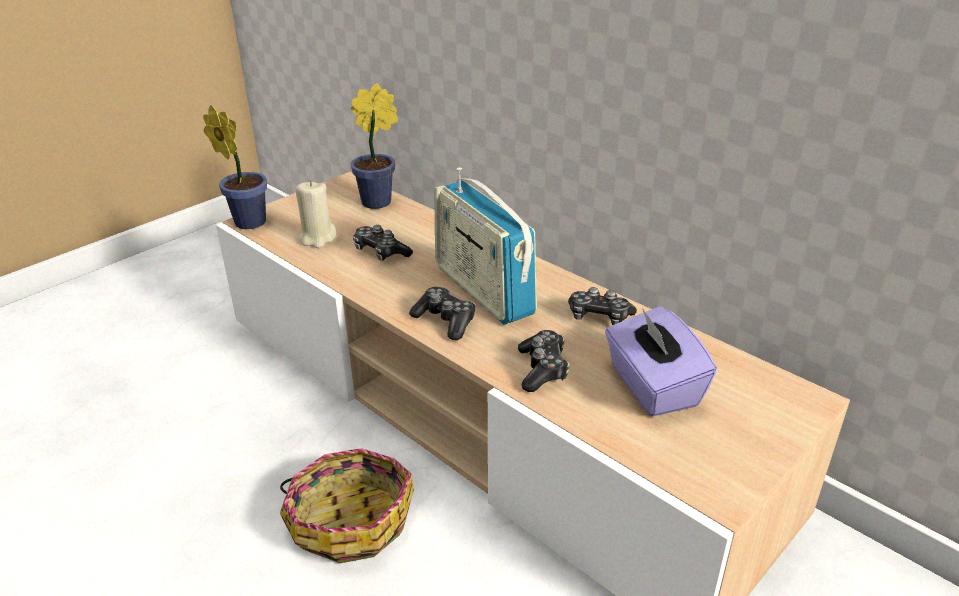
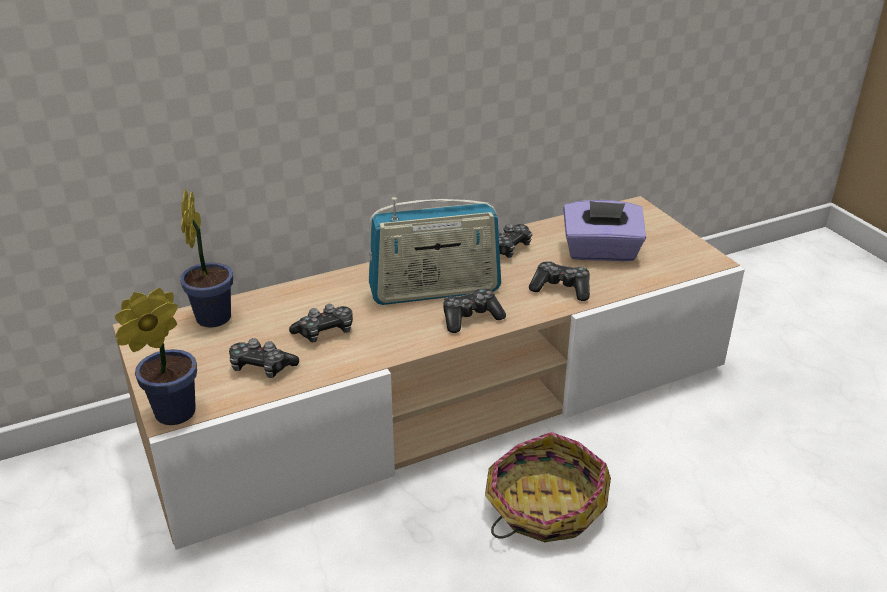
camera: 70 degrees left, 0 degrees up
(318, 238) = (261, 367): beige candle -> game controller

